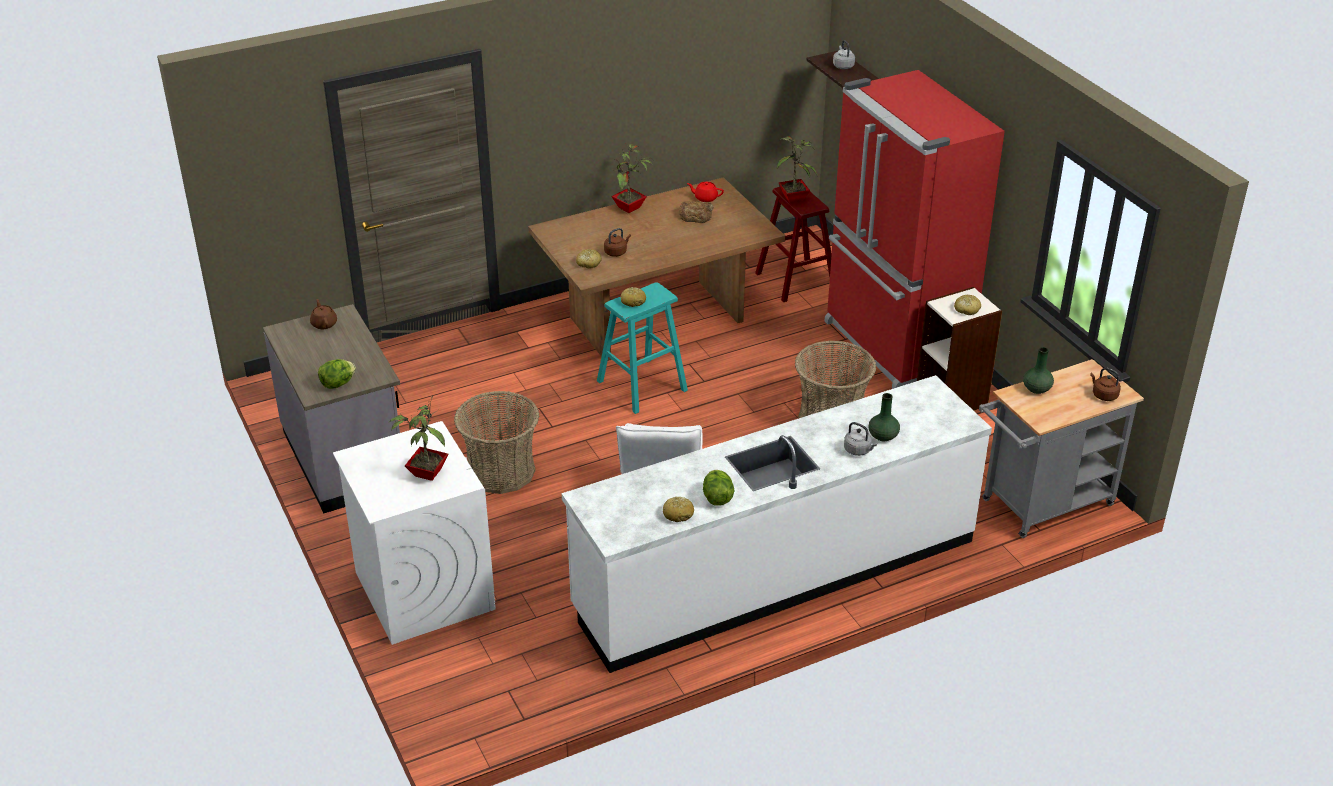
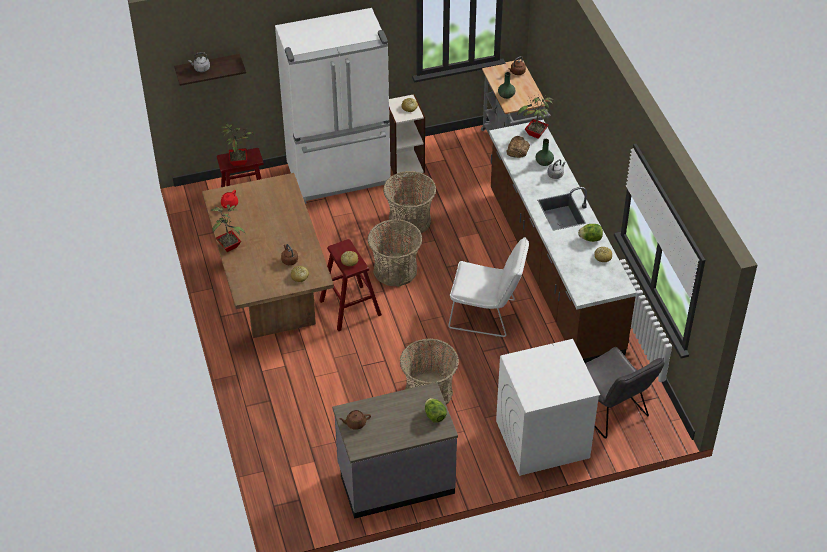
camera: 80 degrees left, 10 degrees up
(426, 472) = (554, 365): potted plant -> potted plant (535, 134)
(487, 664) = (612, 411): none -> grey chair
(641, 386) = (350, 308): turquoise stool -> red stool
(696, 215) = (251, 212): bread -> bread (517, 149)
(726, 416) = (395, 270): none -> basket
(775, 575) = (553, 271): white counter -> brown counter
(894, 346) = (339, 177): red fridge -> white fridge

